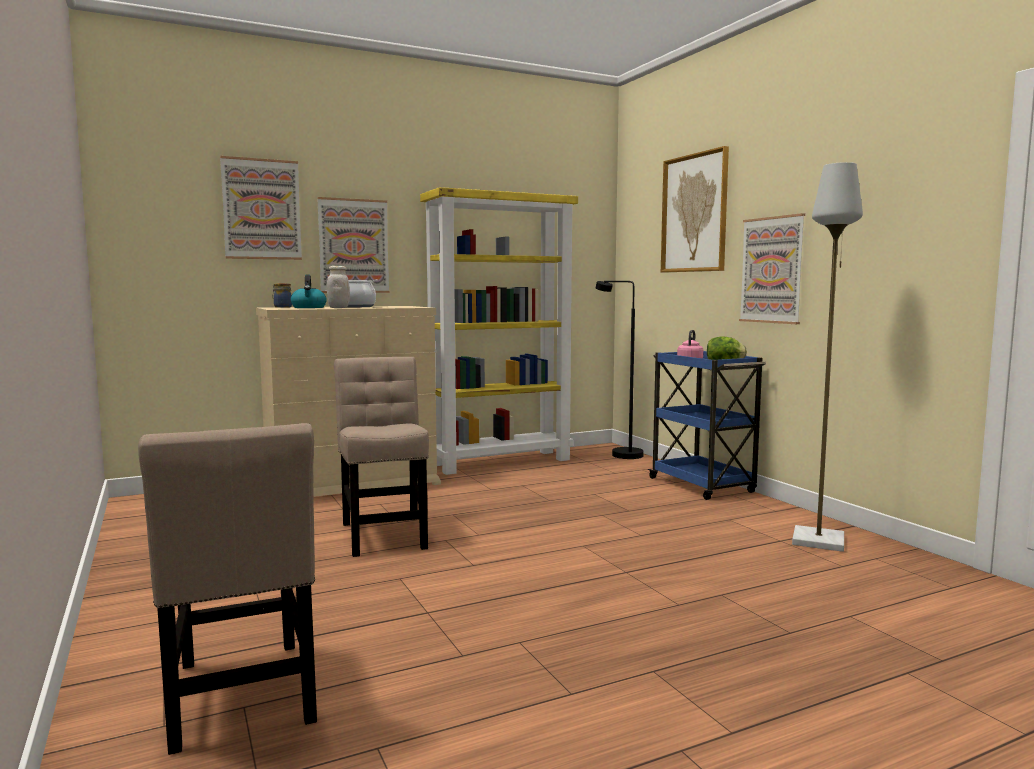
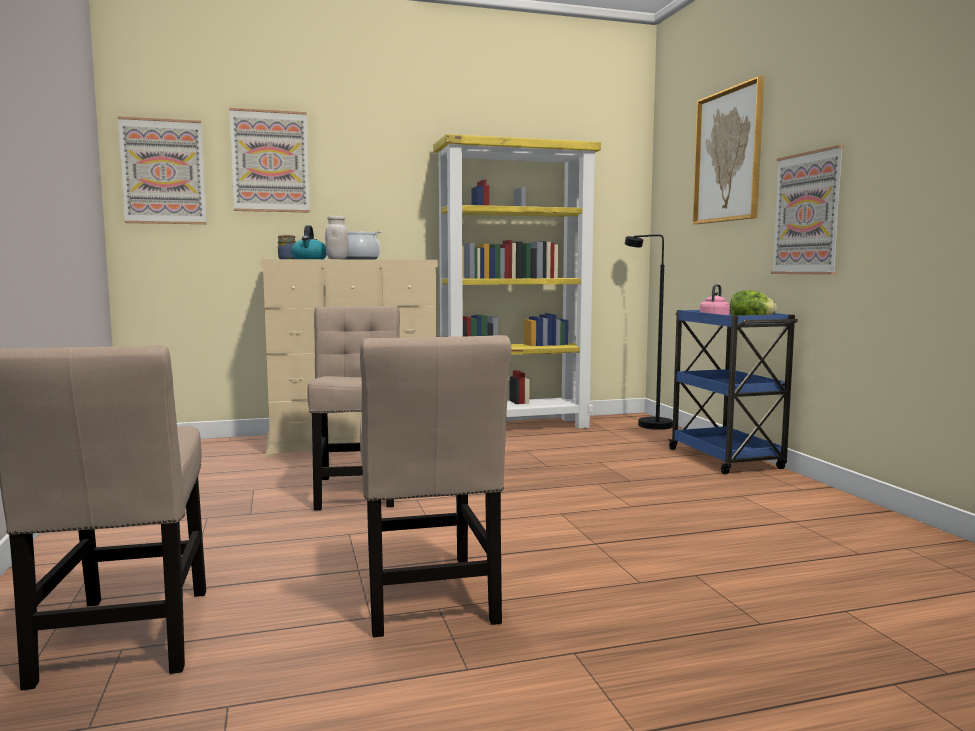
camera: 10 degrees right, 0 degrees up
(353, 246) = (363, 199): picture -> picture (163, 172)
(506, 634) = (428, 599): none -> beige chair
(819, 540) = (841, 524): grey floor lamp -> none

